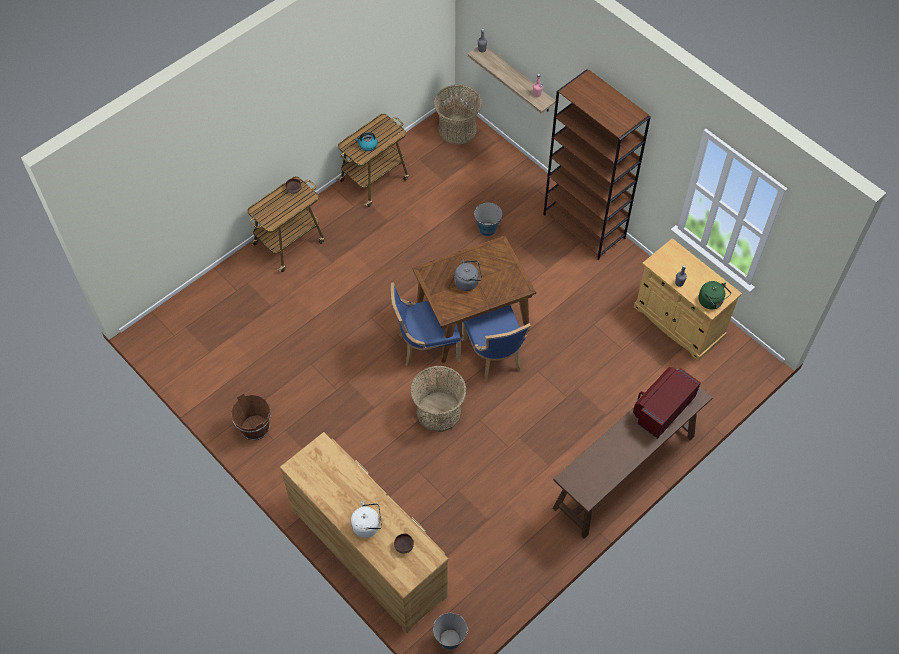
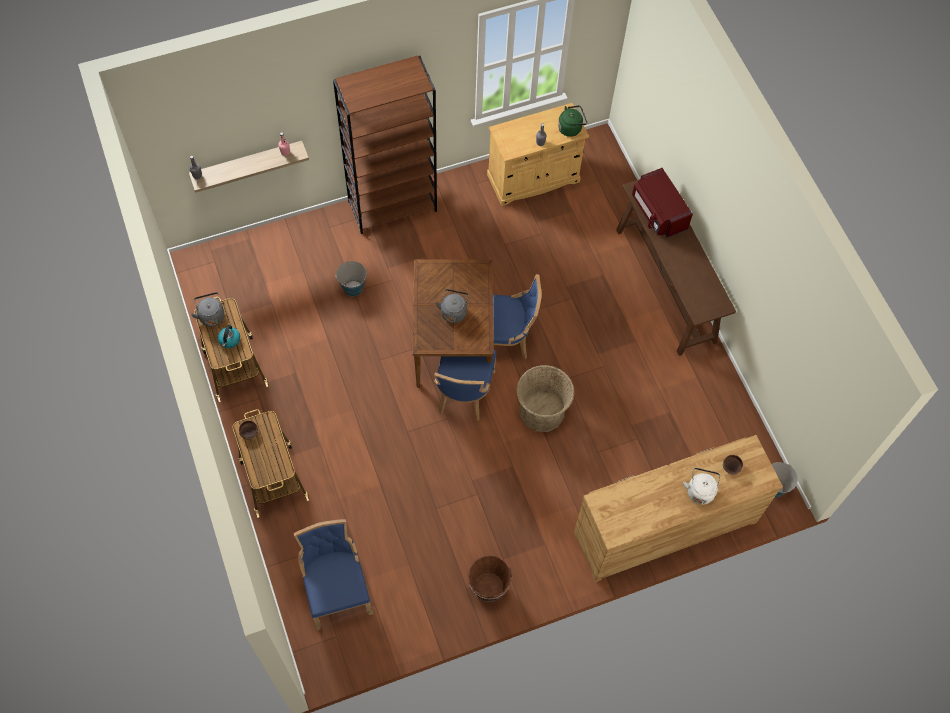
camera: 70 degrees left, 5 degrees up
(212, 321) = (336, 589): none -> blue chair
(383, 125) = (211, 315): none -> grey kettle
(457, 129) = (213, 266): basket -> none

